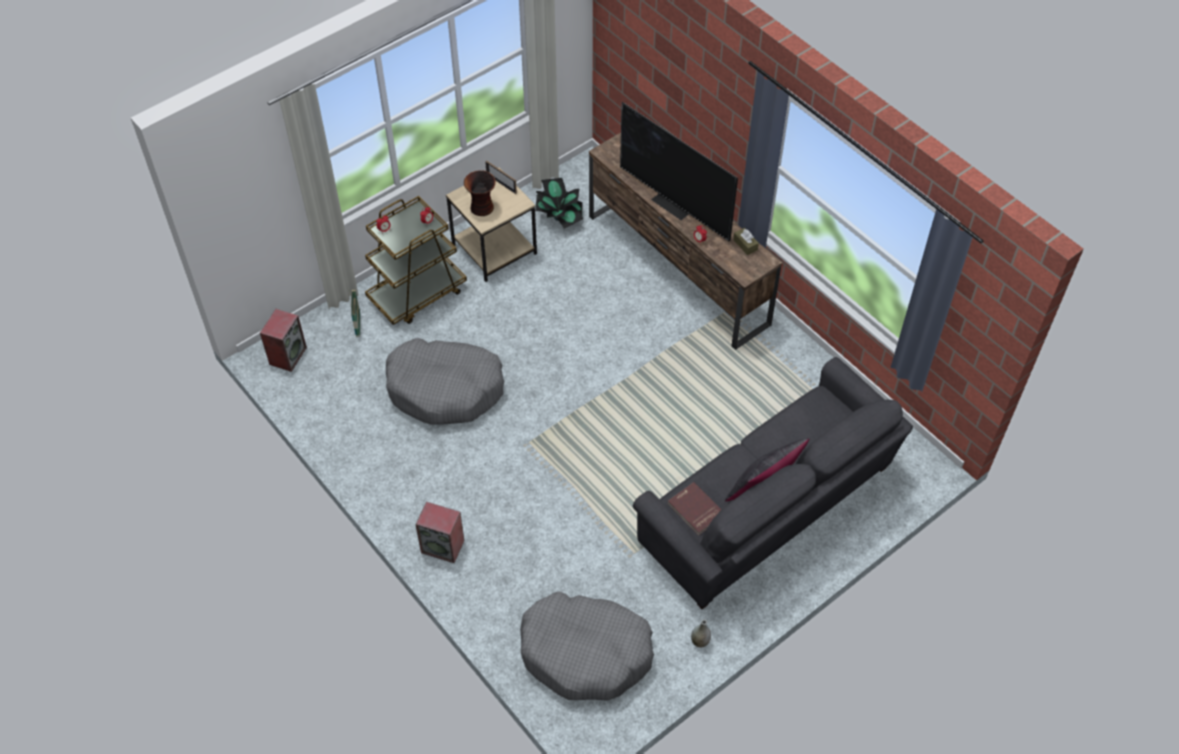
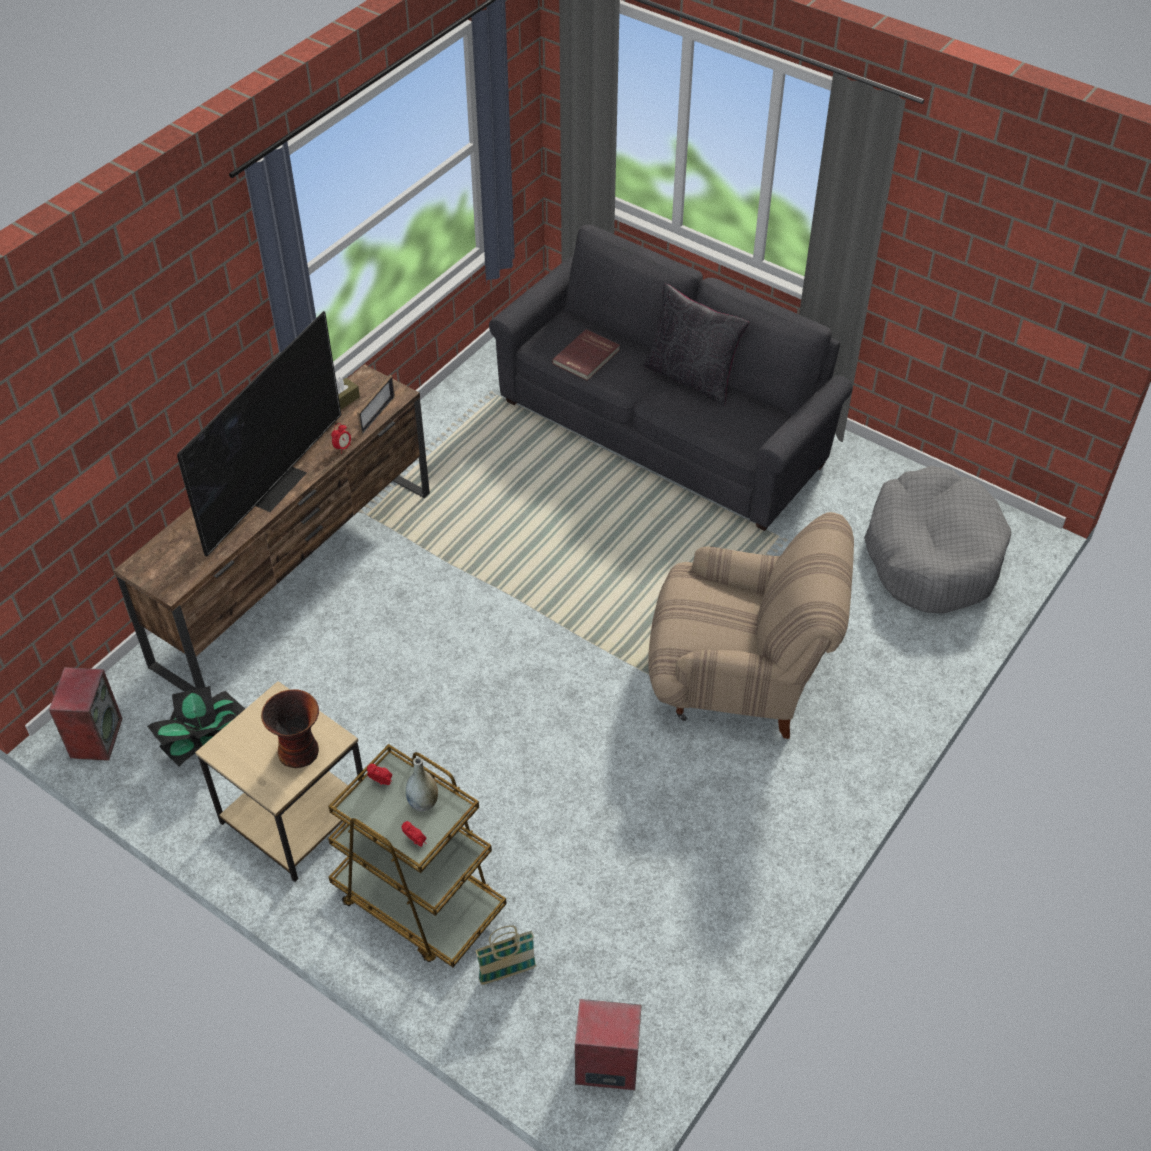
camera: 105 degrees left, 5 degrees down
(443, 546) = (862, 733): speaker -> speaker (96, 737)
(445, 389) = (600, 805): grey dog bed -> none
(501, 183) = (236, 738): picture frame -> picture frame (377, 415)
(513, 489) = (739, 677): none -> beige armchair
(695, 510) = (749, 428): red book -> red book (587, 357)
(700, 641) = (863, 460): grey vase -> grey vase (423, 803)

